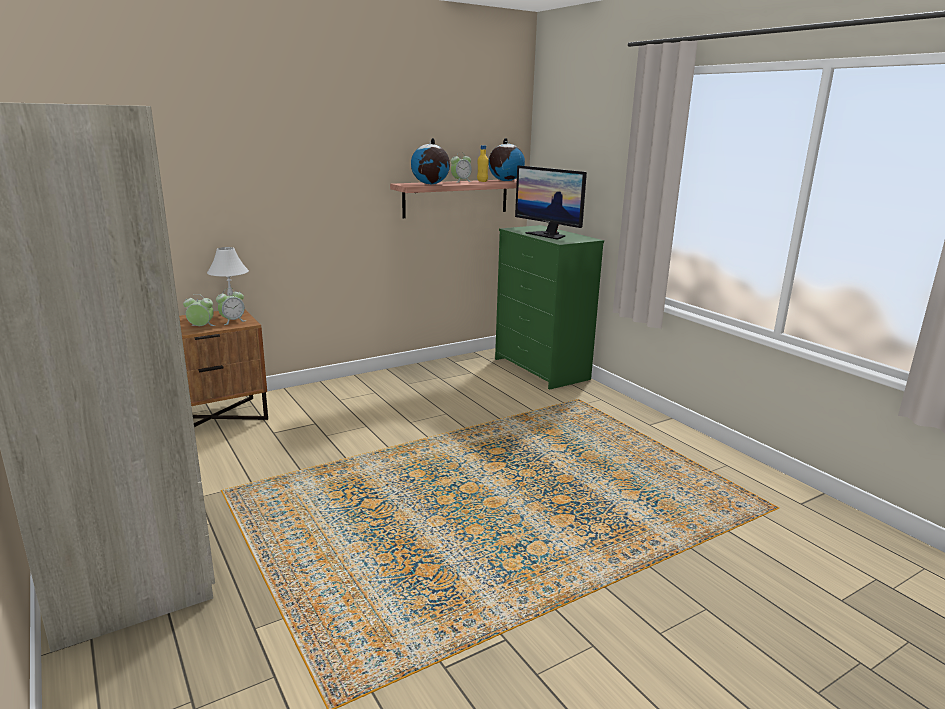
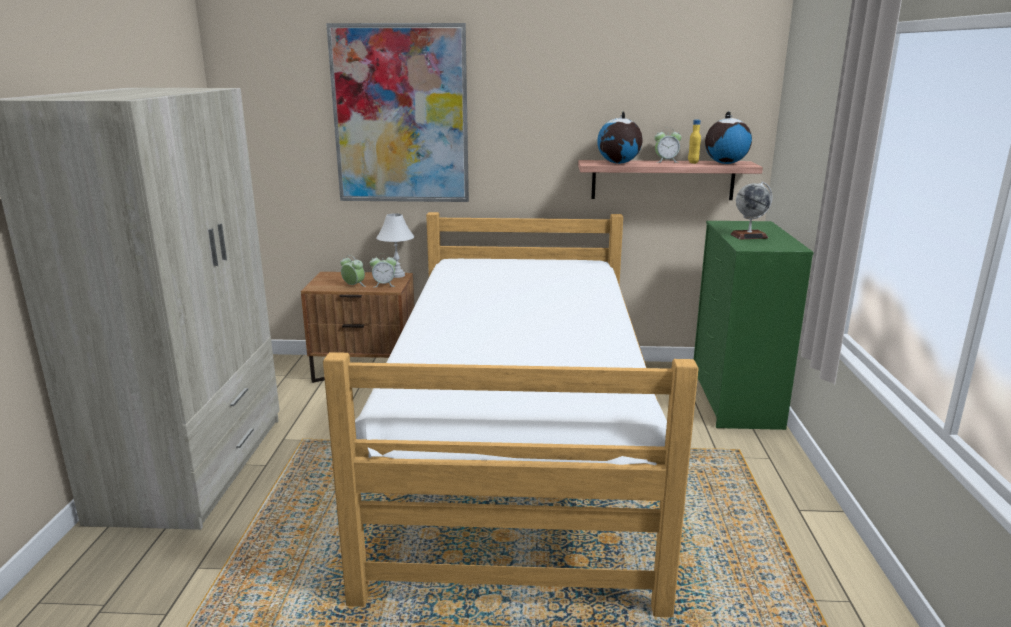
camera: 35 degrees right, 0 degrees up
(219, 143) = (400, 115): none -> picture
(432, 441) = (519, 450): none -> bed
(548, 235) = (749, 236): monitor -> globe

